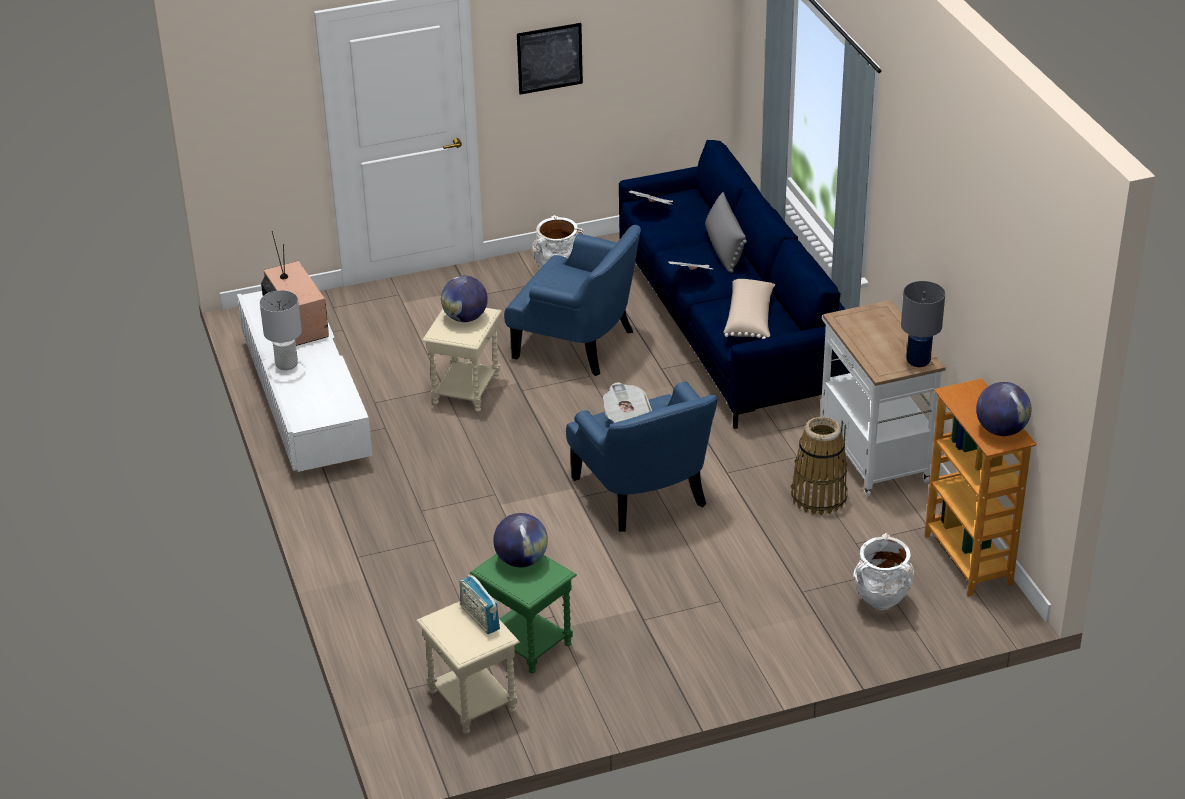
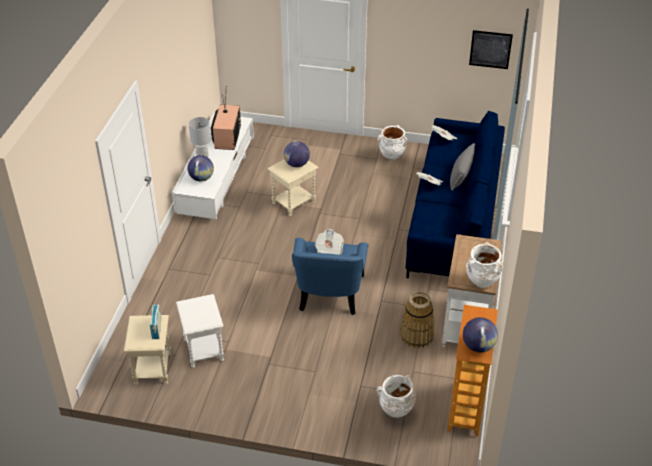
camera: 30 degrees right, 5 degrees up
(521, 560) = (204, 306): globe -> globe (201, 178)
(527, 641) = (204, 349): green side table -> white side table
(549, 58) = (411, 37): picture -> picture (490, 49)
(577, 343) = (368, 198): blue armchair -> none
(750, 319) = (437, 221): beige pillow -> none
(918, 363) = (482, 284): grey table lamp -> white vase

